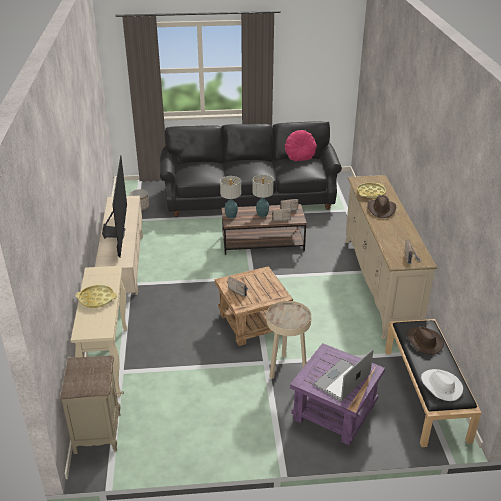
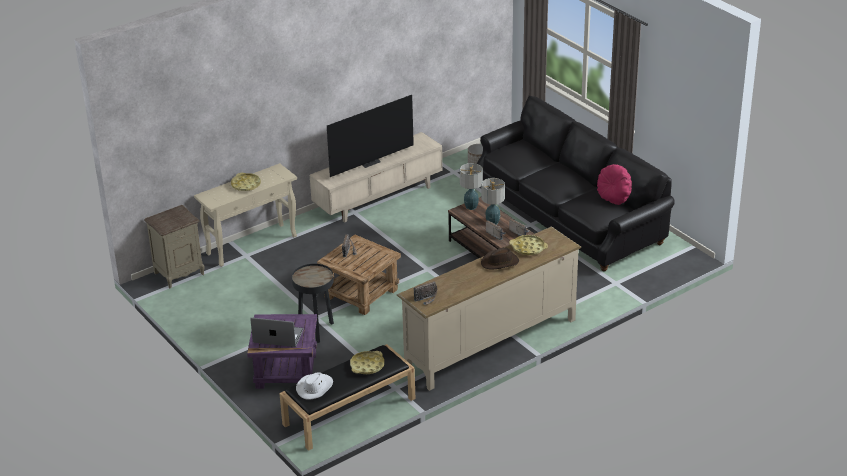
camera: 60 degrees right, 0 degrees up
(286, 369) = (316, 330): beige side table -> black side table
(423, 342) = (367, 365): brown hat -> yellow tray

